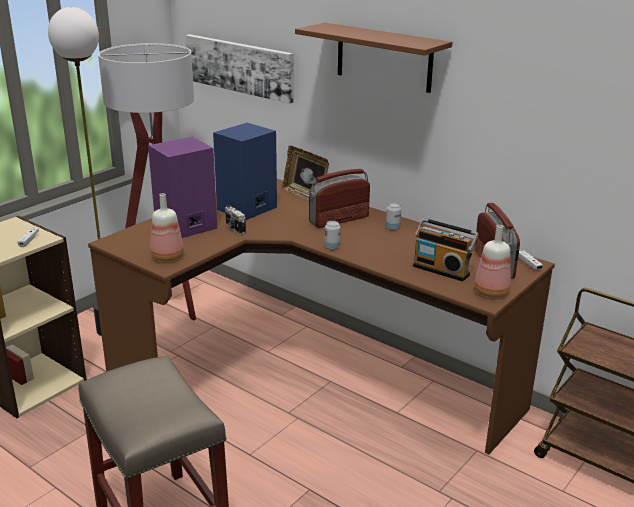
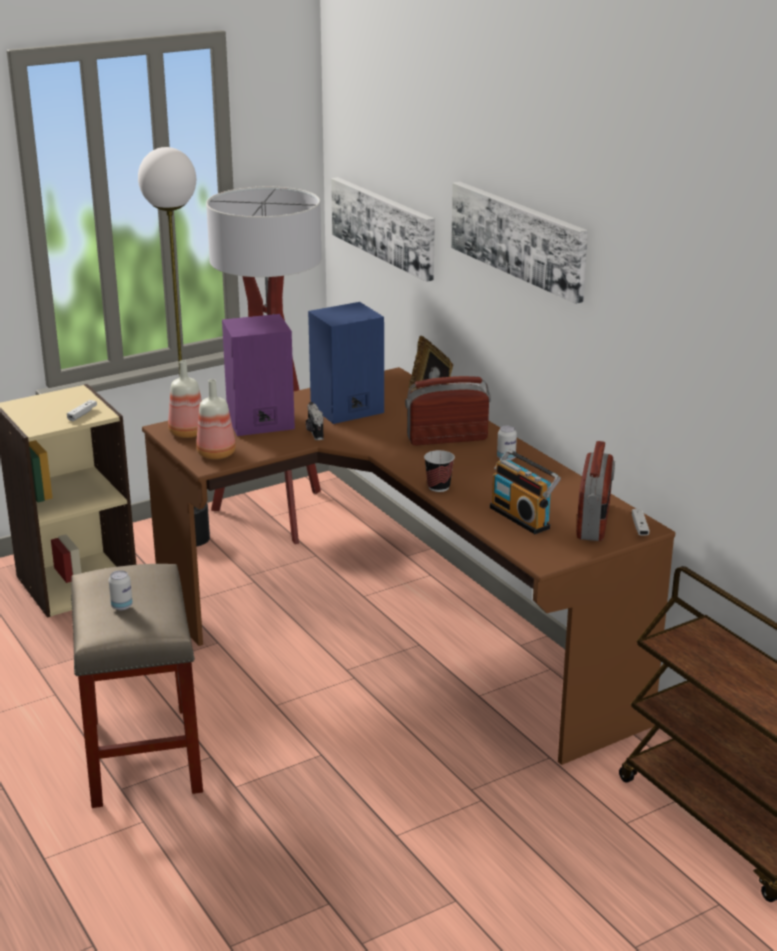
camera: 20 degrees right, 0 degrees up
(332, 247) = (411, 471): can -> can (122, 606)
(362, 256) = (438, 487): none -> cup
(384, 57) = (519, 238): brown shelf -> picture
(490, 291) = (557, 551): bottle -> bottle (187, 432)

